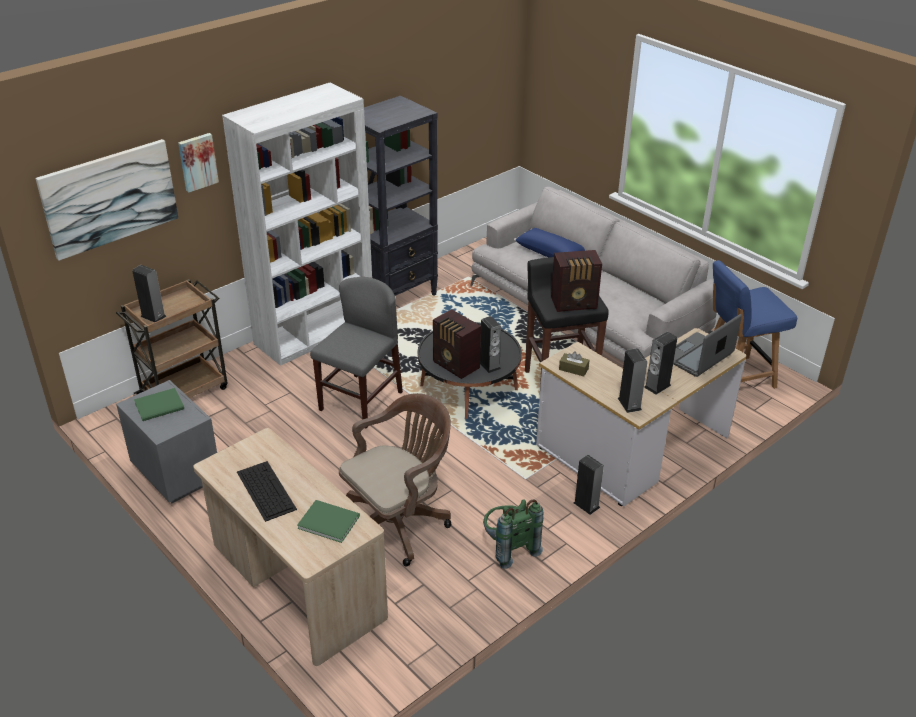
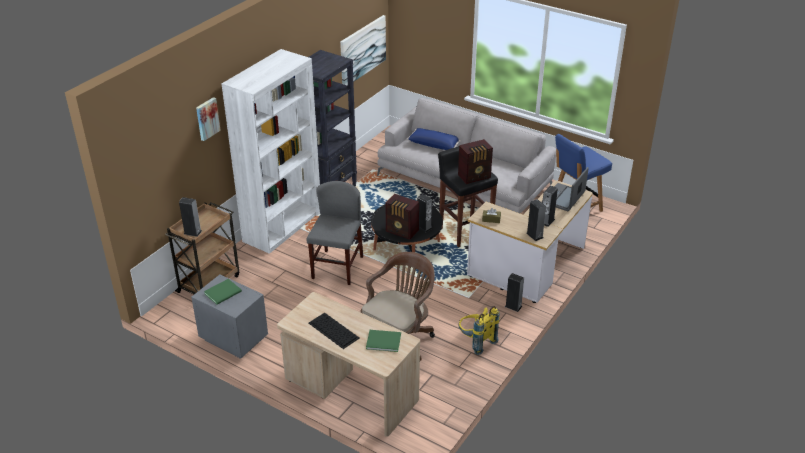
camera: 15 degrees left, 0 degrees up
(109, 198) = (158, 153): picture -> picture (362, 50)
(508, 547) = (476, 342): green backpack -> yellow backpack

